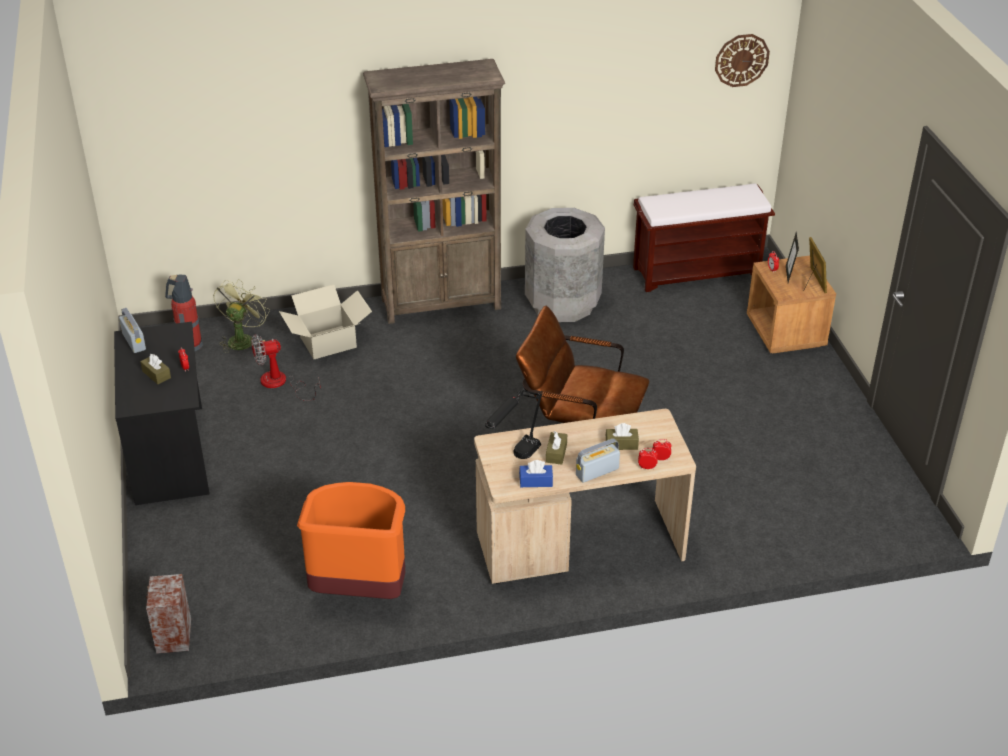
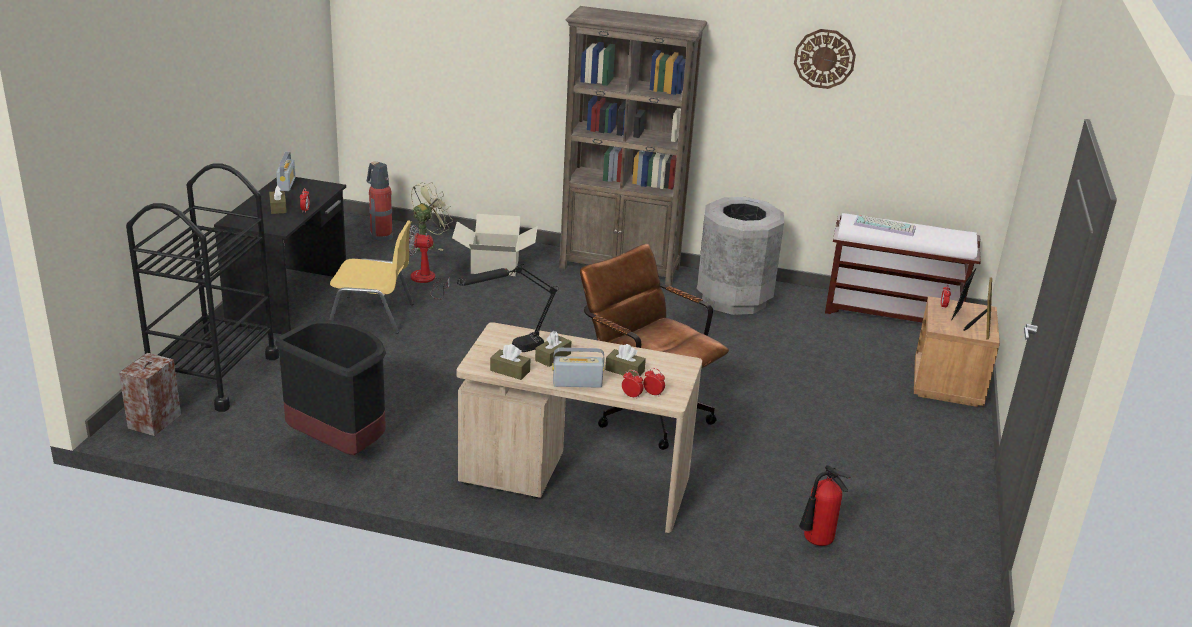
camera: 25 degrees right, 10 degrees down
(181, 565) = (214, 375): none -> black cart
(266, 442) = (373, 315): none -> yellow chair
(359, 589) = (339, 444): orange trash can -> black trash can
(536, 481) = (510, 371): blue tissue box -> brown tissue box
(683, 201) = (885, 226): none -> keyboard
(741, 60) = (976, 85): wall clock -> wall clock (824, 58)
(792, 523) = (815, 542): none -> fire extinguisher

